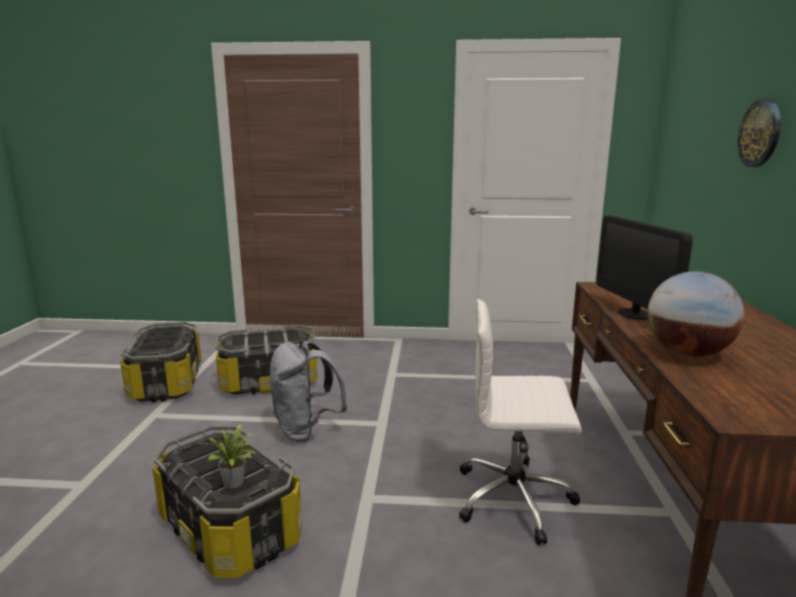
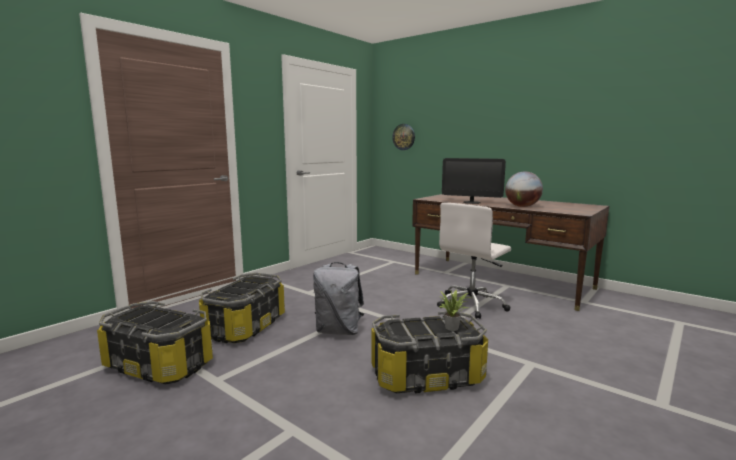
camera: 55 degrees left, 5 degrees down
(760, 133) = (465, 120): wall clock -> wall clock (404, 137)

